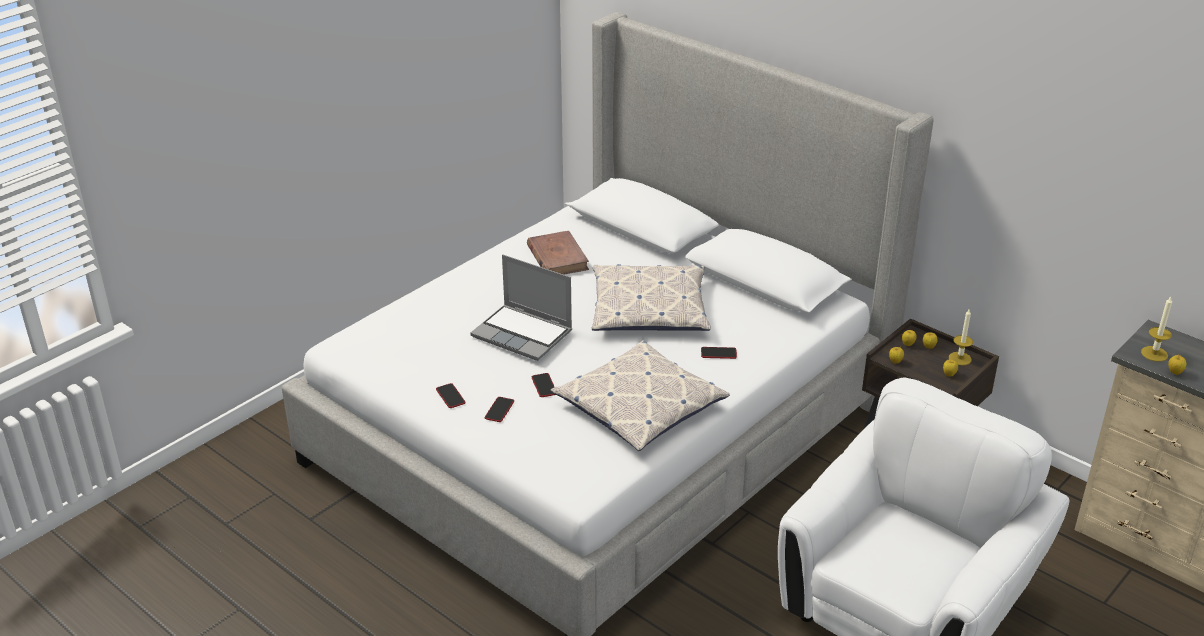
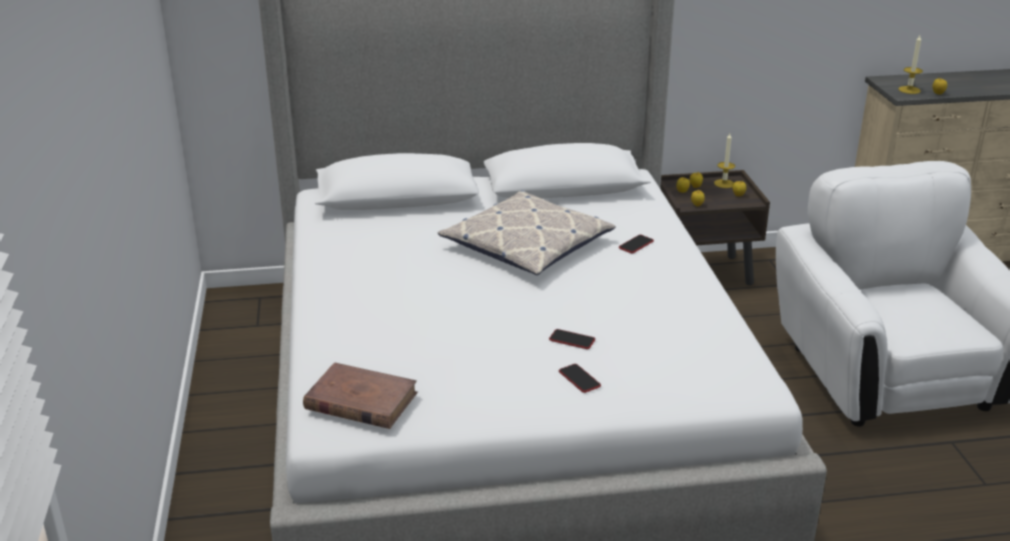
camera: 50 degrees left, 5 degrees down
(450, 396) = (520, 396): phone -> none
(523, 334) = (477, 314): laptop -> none
(557, 257) = (377, 249): brown book -> brown book (360, 401)
(640, 406) = (666, 308): pillow -> none

